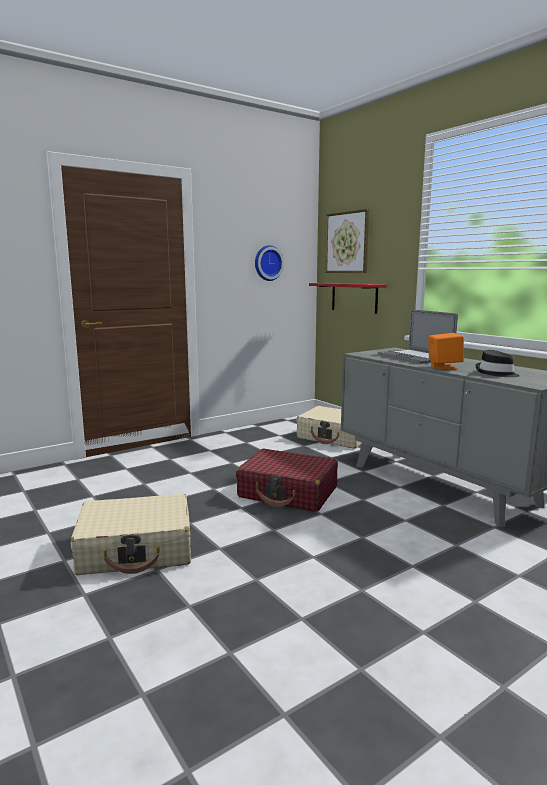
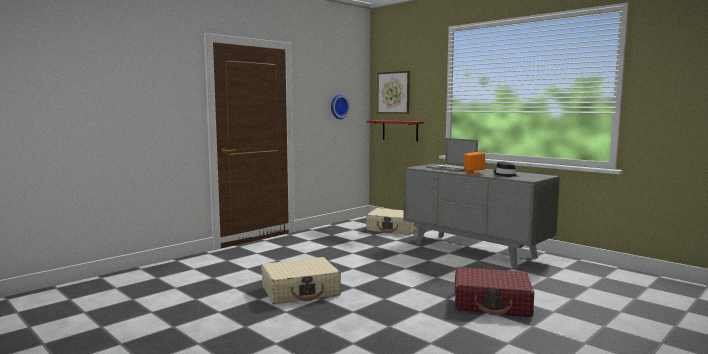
camera: 10 degrees left, 5 degrees down
(288, 492) = (378, 259): red suitcase -> red suitcase (492, 303)

